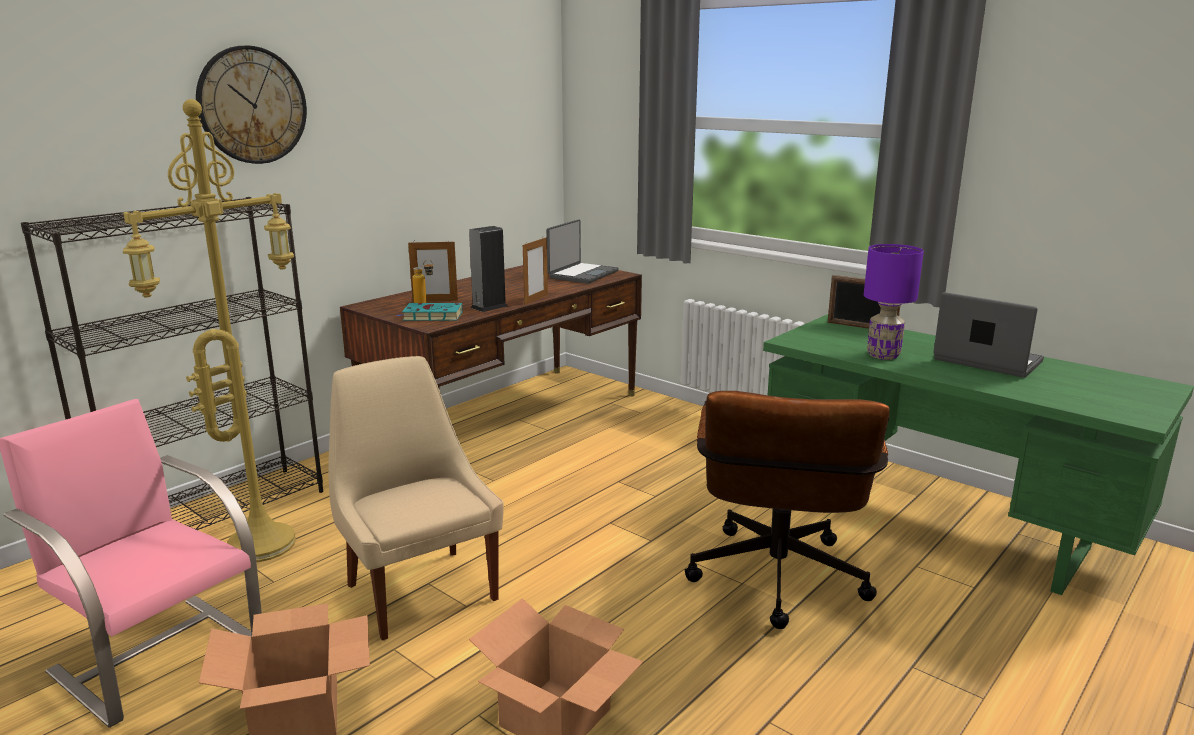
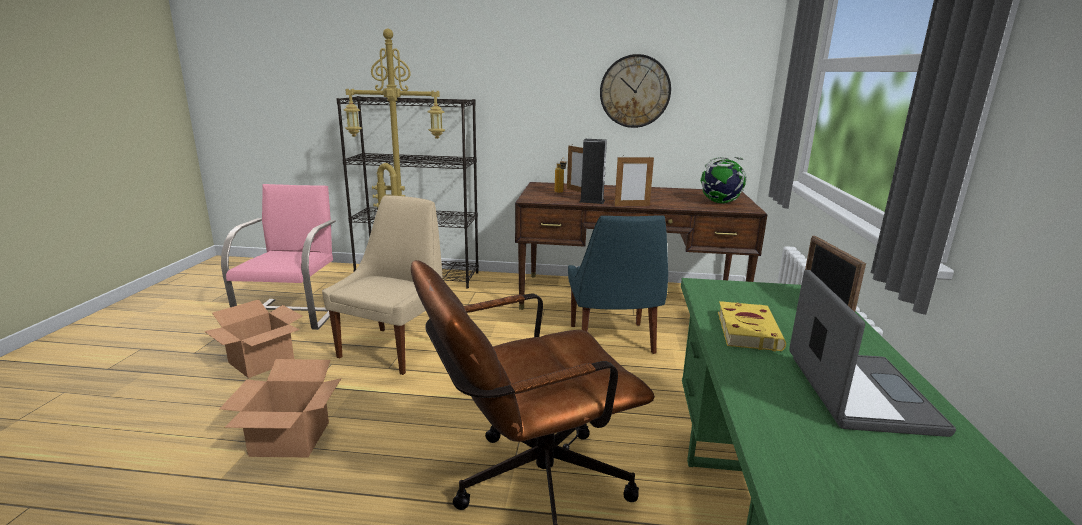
camera: 55 degrees right, 0 degrees up
(252, 105) = (487, 42): wall clock -> wall clock (635, 91)
(431, 316) = (547, 196): turquoise book -> none
(582, 274) = (719, 202): laptop -> globe
(584, 459) = (612, 341): none -> blue chair
(882, 355) = (747, 330): purple table lamp -> yellow book

